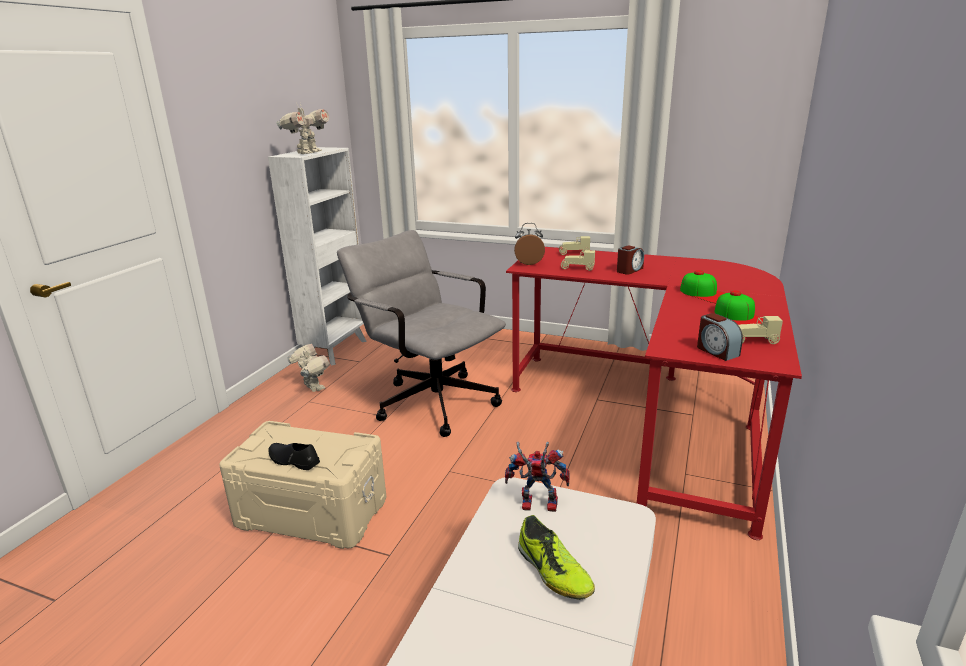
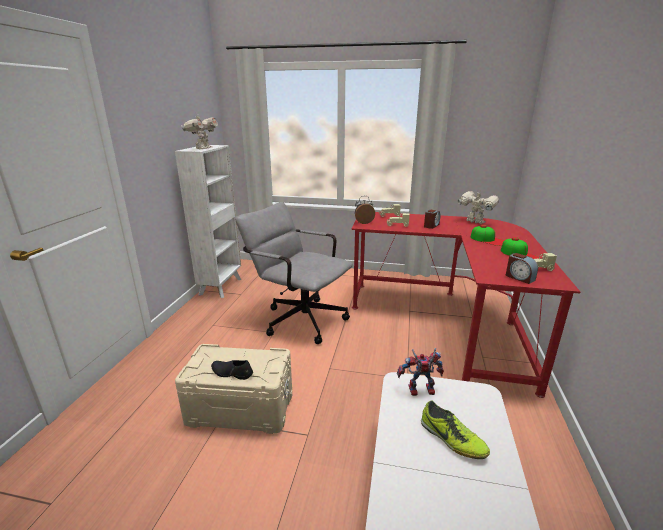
camera: 10 degrees left, 0 degrees up
(312, 388) = (212, 315): toy robot -> toy robot (474, 222)

